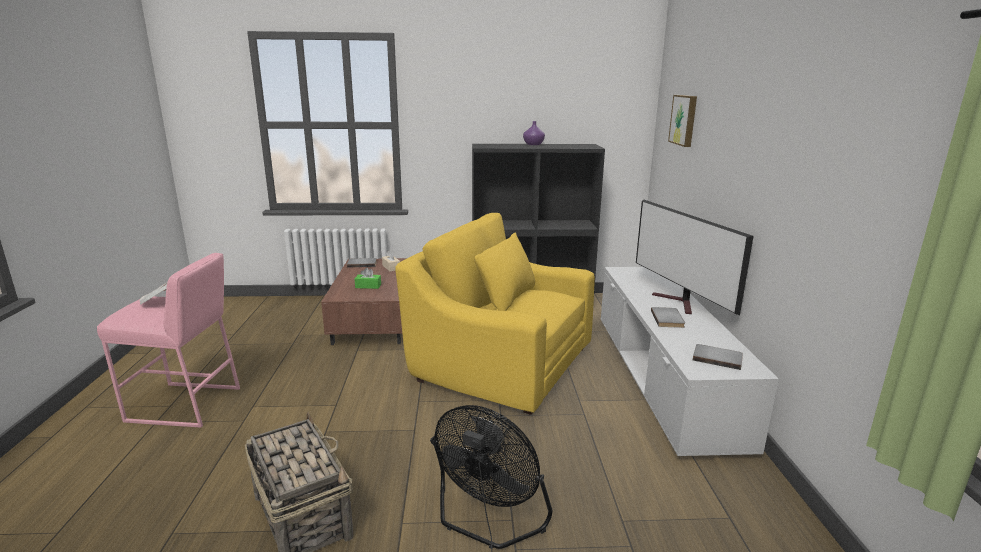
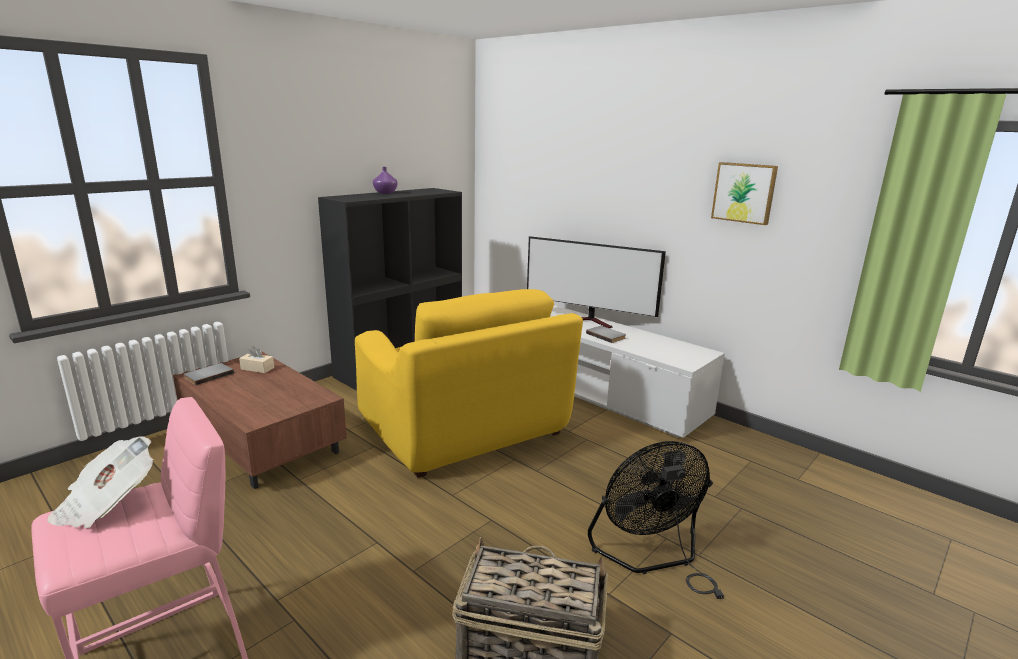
camera: 45 degrees left, 0 degrees up
(368, 286) = (272, 396): green tissue box -> none
(501, 362) = (464, 428): yellow armchair -> yellow armchair turned 105 degrees counterclockwise
(684, 120) = (533, 160): picture -> picture (744, 192)
(717, 358) = (678, 352): grey book -> none

